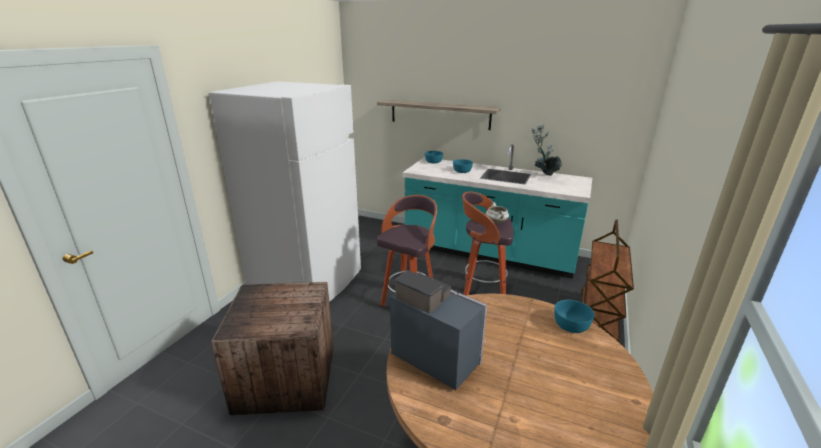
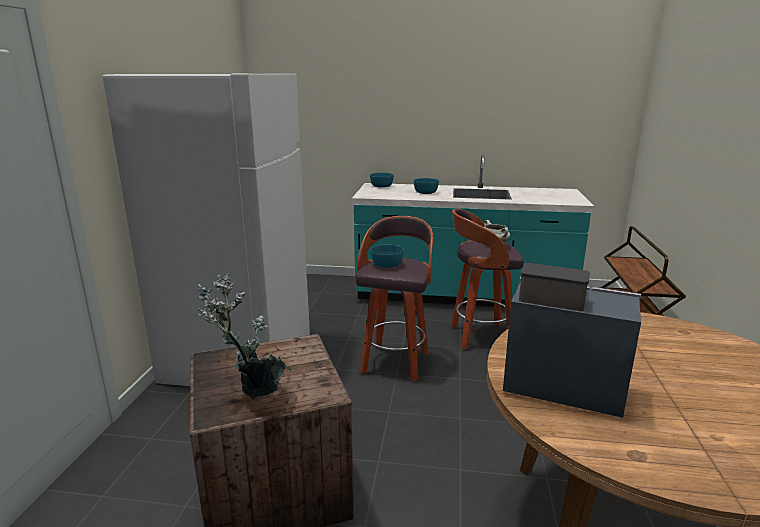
camera: 15 degrees left, 5 degrees down
(439, 114) = (383, 125): shelf -> none
(543, 176) = (523, 190): potted plant -> potted plant (253, 395)
(571, 325) = (682, 330): turquoise bowl -> turquoise bowl (387, 264)

